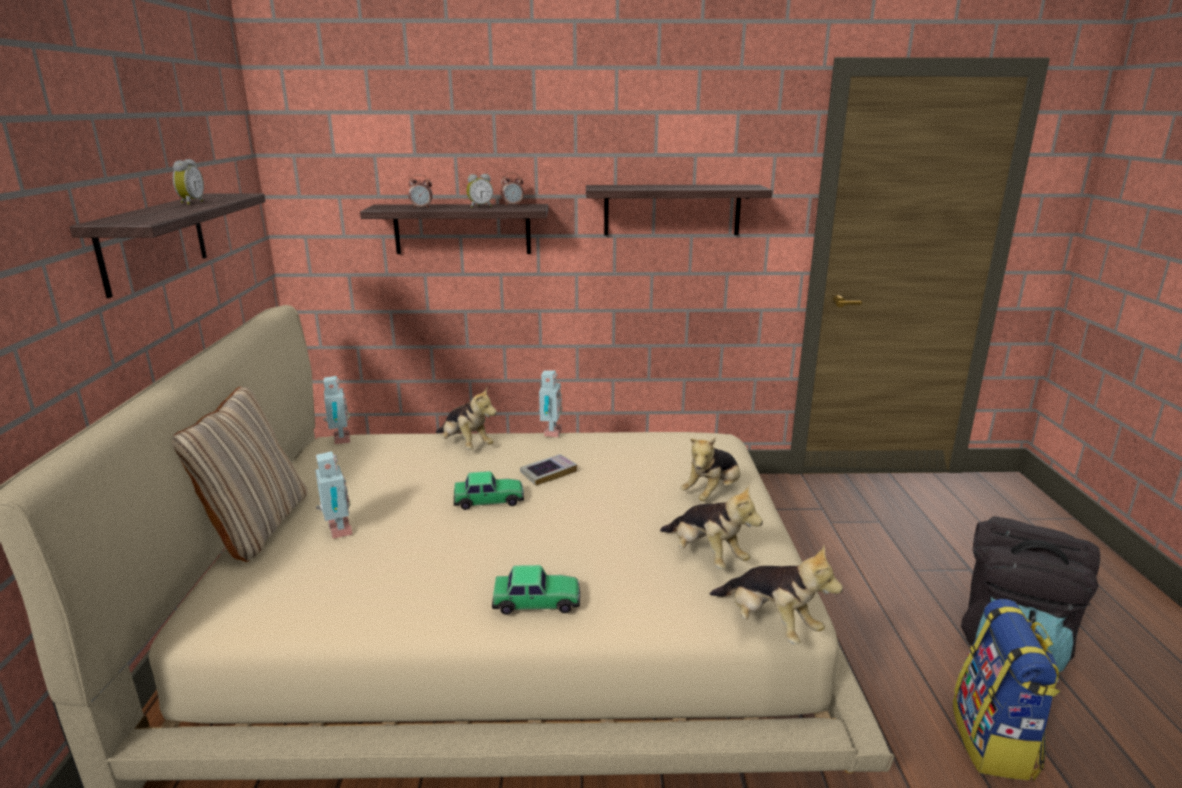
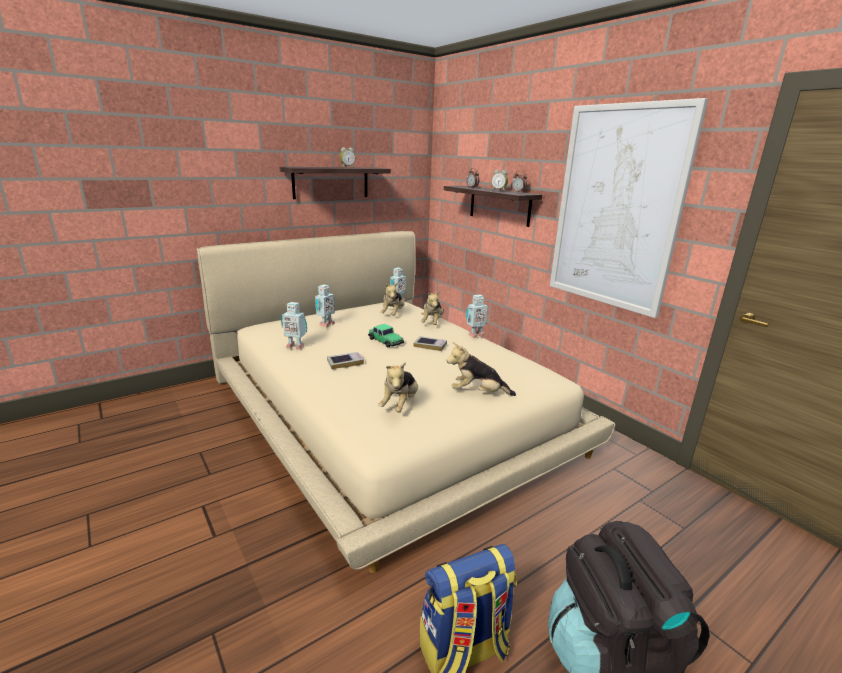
camera: 55 degrees right, 0 degrees up
(255, 526) = (315, 313): beige pillow -> none
(393, 591) = (295, 346): none -> toy robot
(527, 559) = (345, 363): none -> book
(537, 601) = (315, 374): toy car -> none
(672, 210) = (616, 208): shelf -> picture
(769, 624) = (352, 438): plush toy -> plush toy (393, 314)

